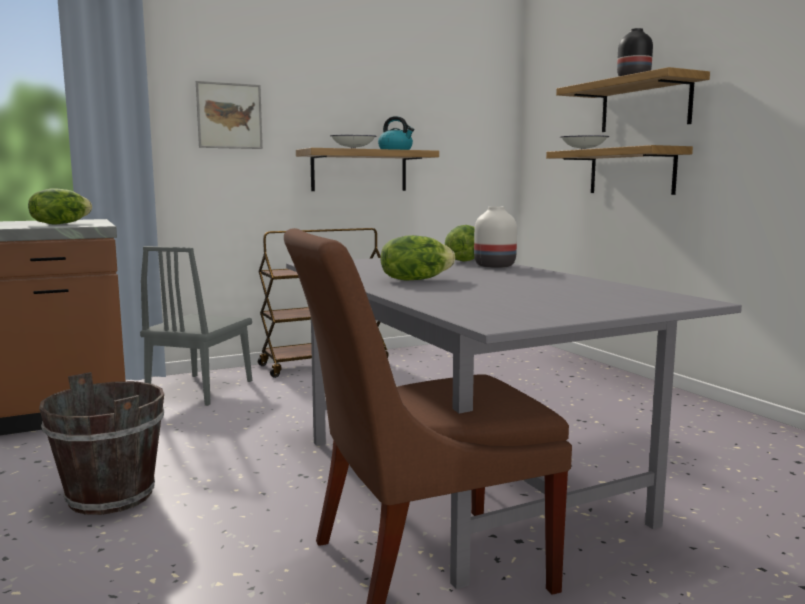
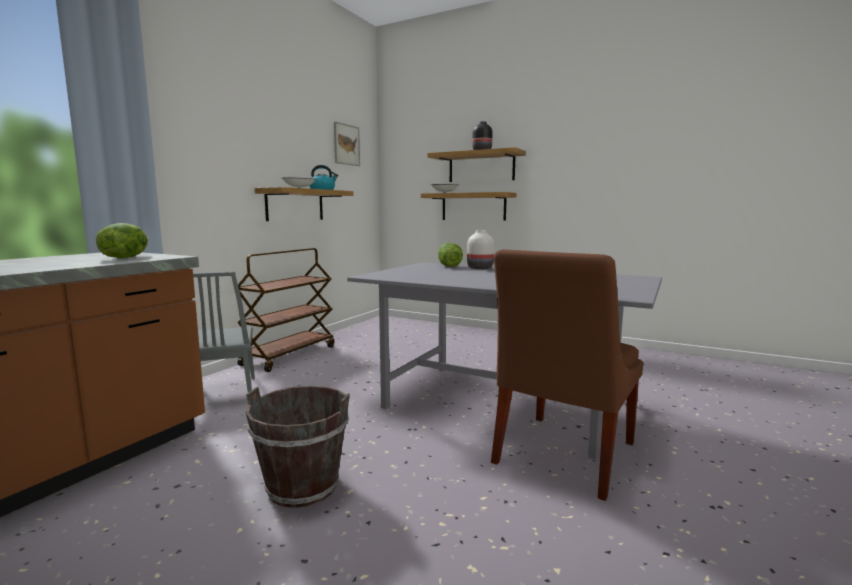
camera: 35 degrees left, 0 degrees up
(229, 116) = (206, 158): picture -> picture (346, 144)
(415, 280) = (483, 280): lettuce -> none

